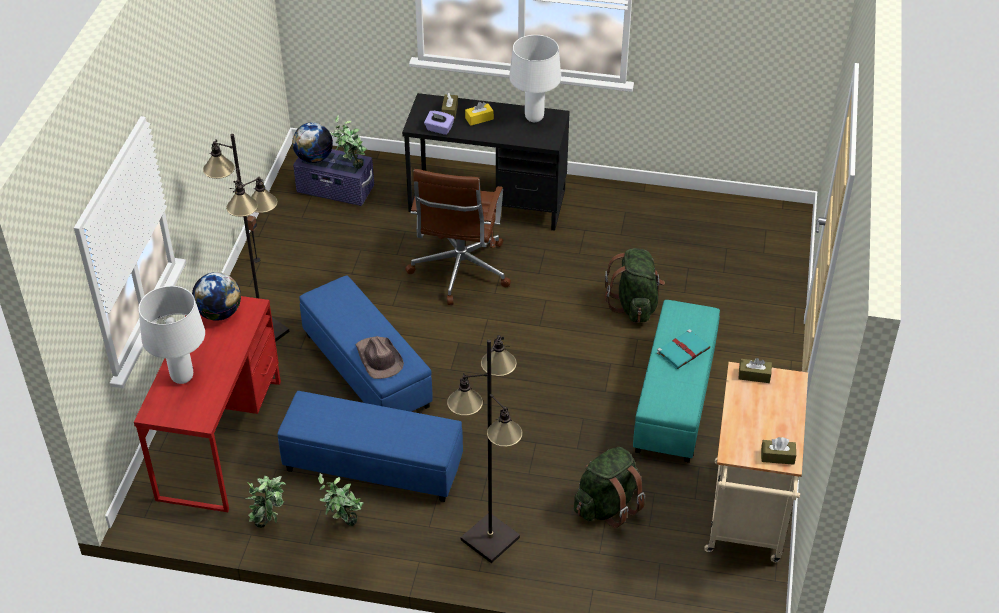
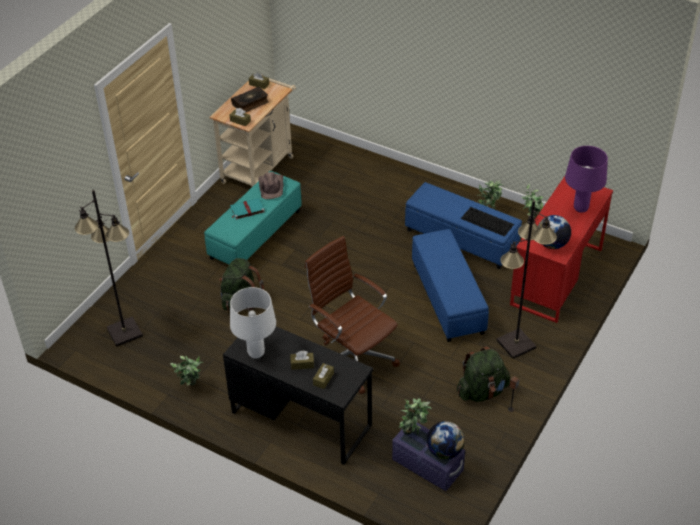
camera: 160 degrees left, 0 degrees up
(182, 377) = (580, 208): white table lamp -> purple table lamp
(329, 415) = (486, 221): none -> keyboard
(378, 359) = (445, 248): brown hat -> brown hat (271, 187)
(439, 129) = (341, 361): purple tissue box -> none
(459, 271) = (352, 358): brown office chair -> brown office chair turned 75 degrees counterclockwise
(479, 119) = (302, 364): yellow tissue box -> brown tissue box
(491, 538) = (405, 187): black floor lamp -> black floor lamp (124, 332)
(607, 506) = (332, 188): green backpack -> green backpack (482, 391)
(625, 202) = (191, 387): none -> potted plant
(763, 413) = (250, 103): none -> book

